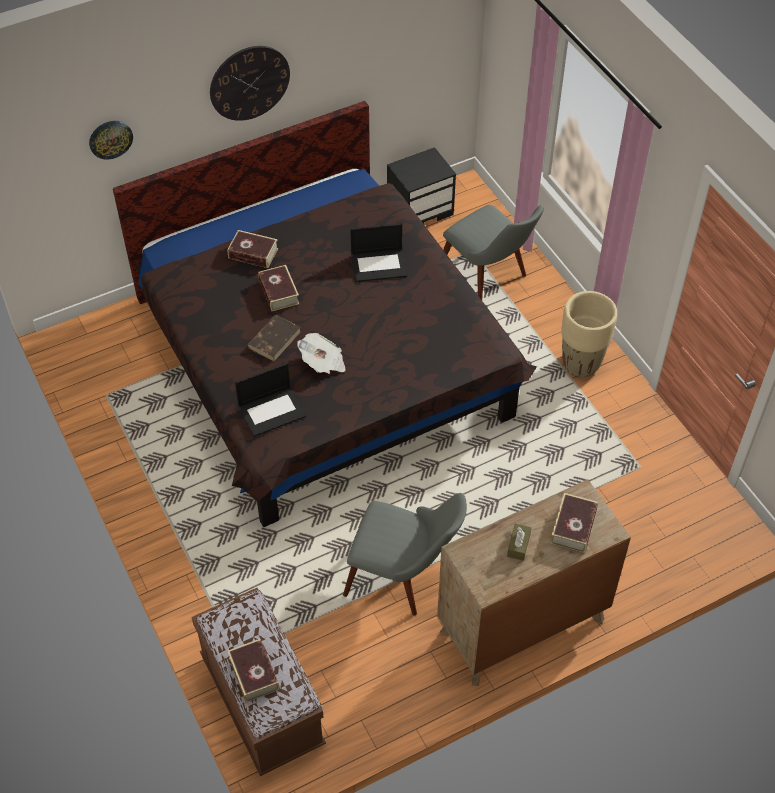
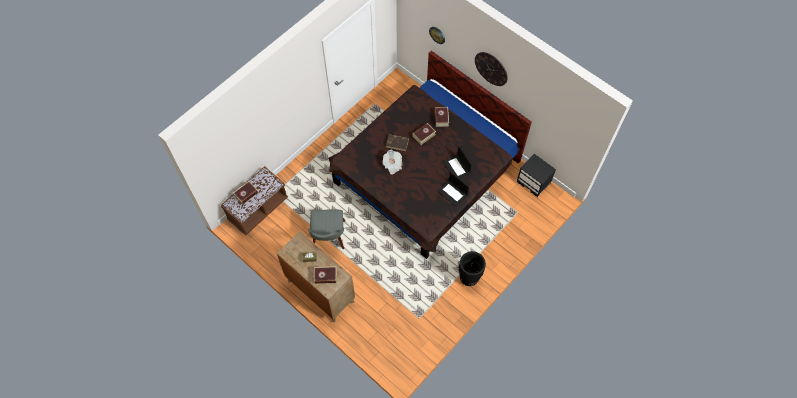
camera: 70 degrees right, 10 degrees up
(272, 411) = (360, 155): laptop -> laptop (452, 193)
(489, 278) = (504, 225): grey chair -> none
(581, 363) = (469, 278): beige planter -> black planter

